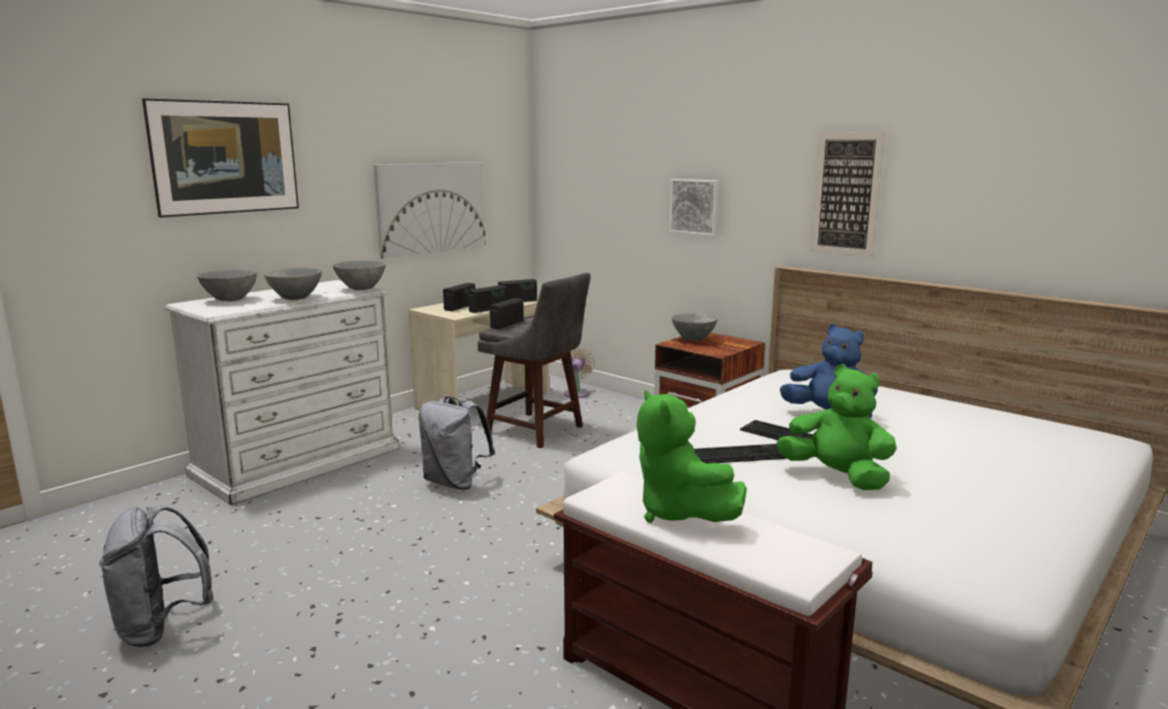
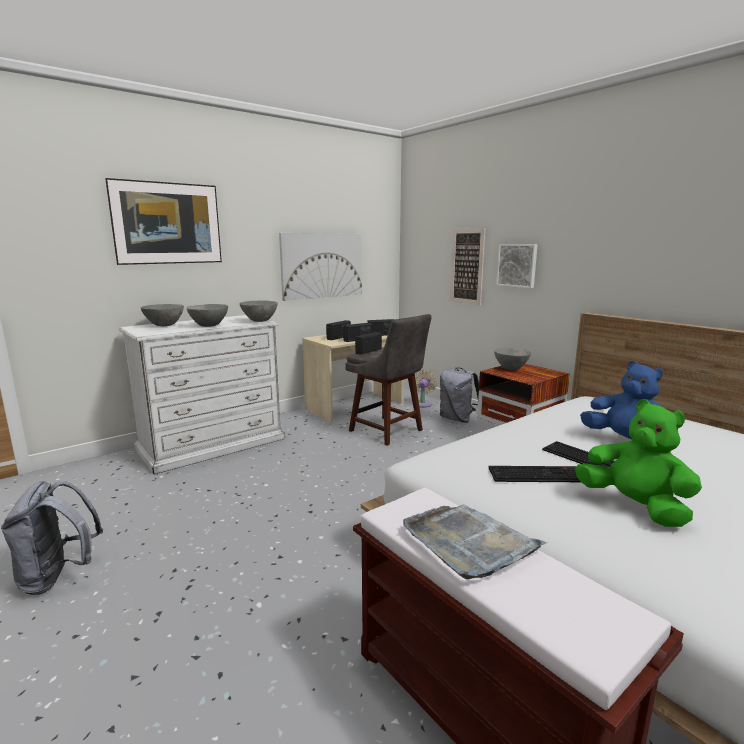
camera: 10 degrees right, 0 degrees up
(455, 483) = (316, 469): grey backpack -> grey backpack (457, 419)
(679, 513) = (469, 542): green plush toy -> grey tray
(846, 194) = (647, 252): picture -> picture (467, 266)

